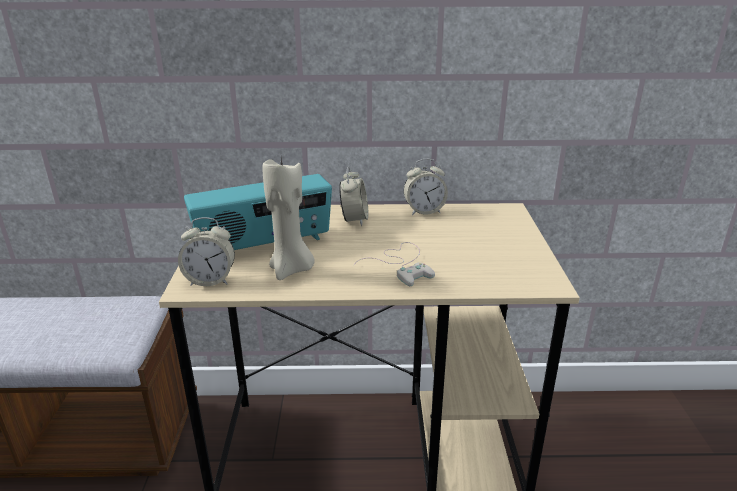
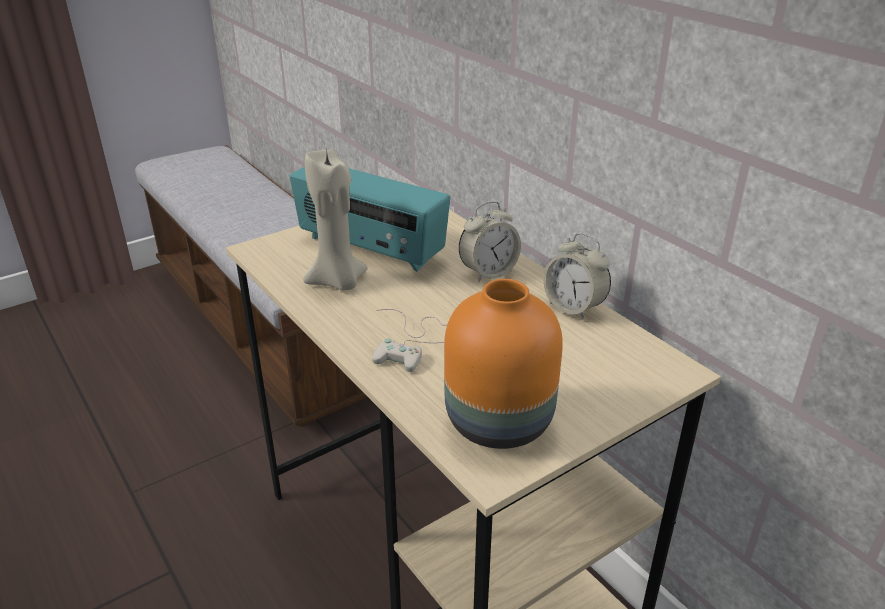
camera: 55 degrees right, 5 degrees up
(210, 280) = (278, 253): alarm clock -> none
(507, 268) = (496, 421): none -> orange vase

